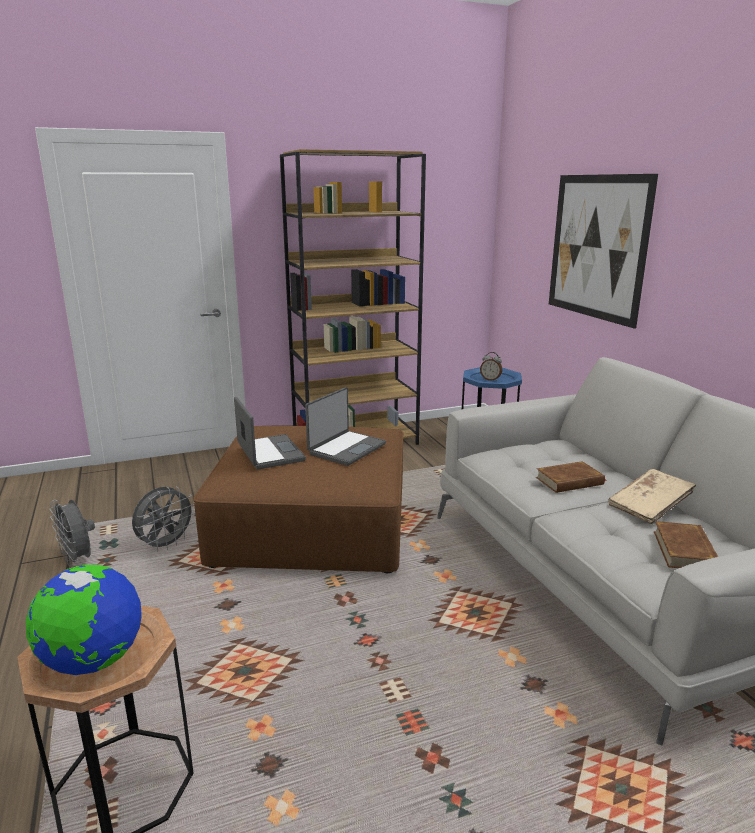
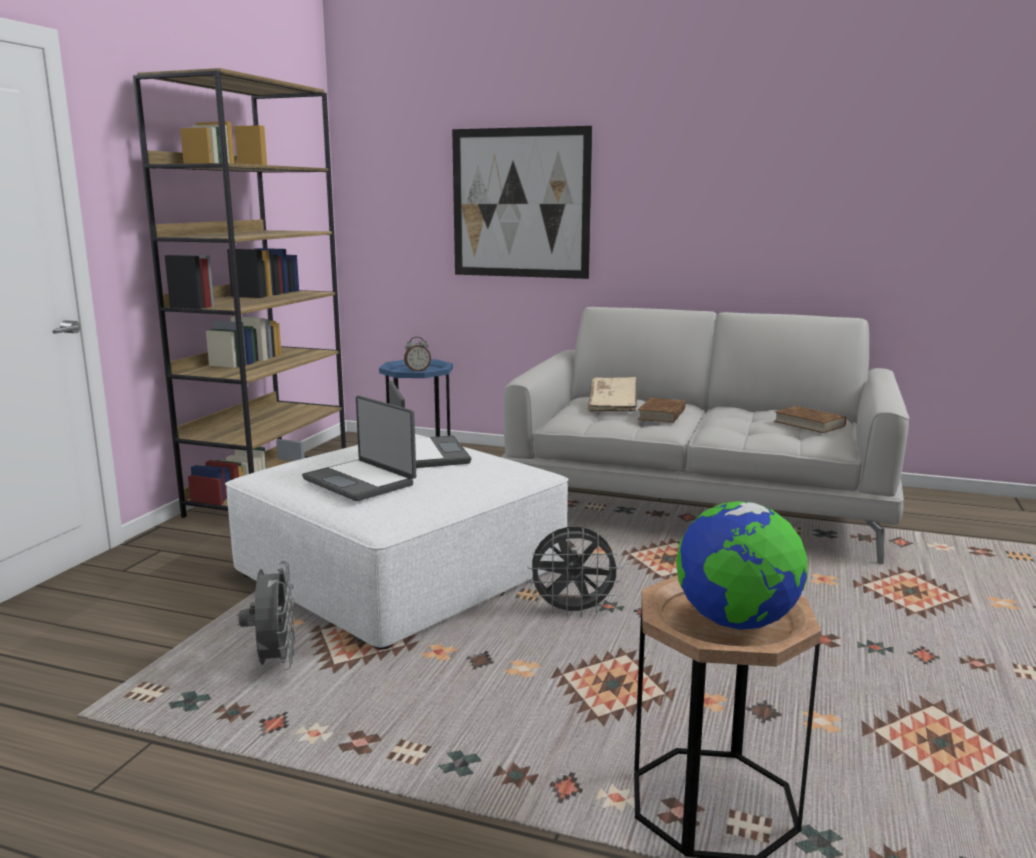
camera: 50 degrees left, 5 degrees down
(78, 560) = (185, 736): grey fan -> grey fan (573, 611)
(269, 453) = (361, 481): laptop -> laptop turned 150 degrees counterclockwise
(314, 524) = (401, 570): brown ottoman -> white ottoman
(649, 507) = (737, 412): beige book -> beige book (613, 405)

